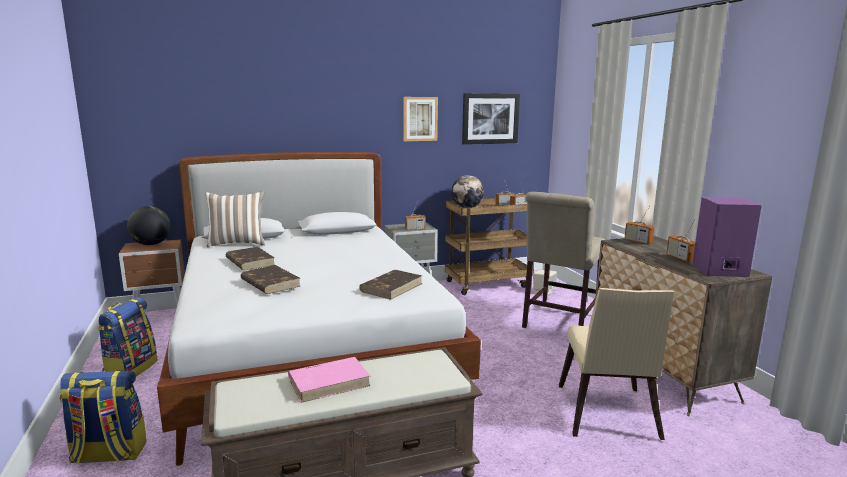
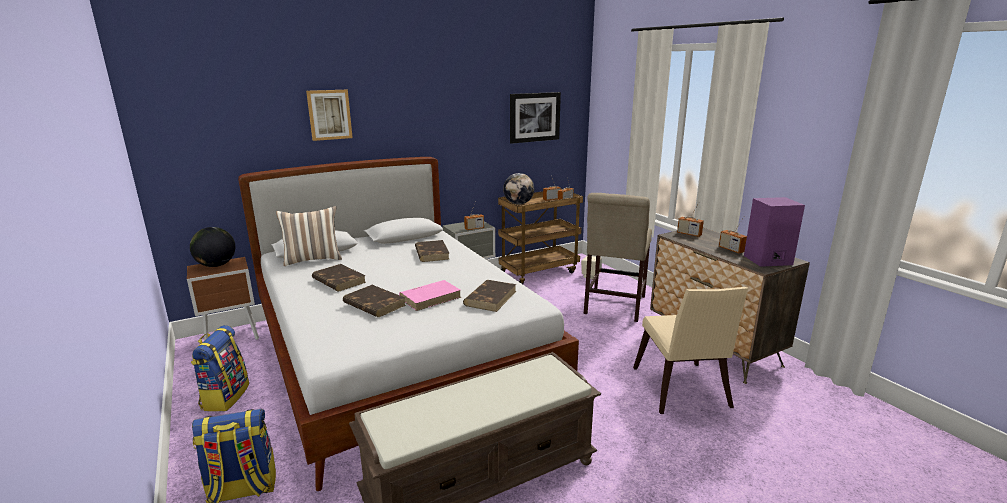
camera: 10 degrees left, 5 degrees up
(329, 382) = (467, 400): pink book -> pink book (431, 297)
(355, 245) = (431, 253): none -> brown book
(419, 119) = (471, 121): picture -> picture (329, 114)

